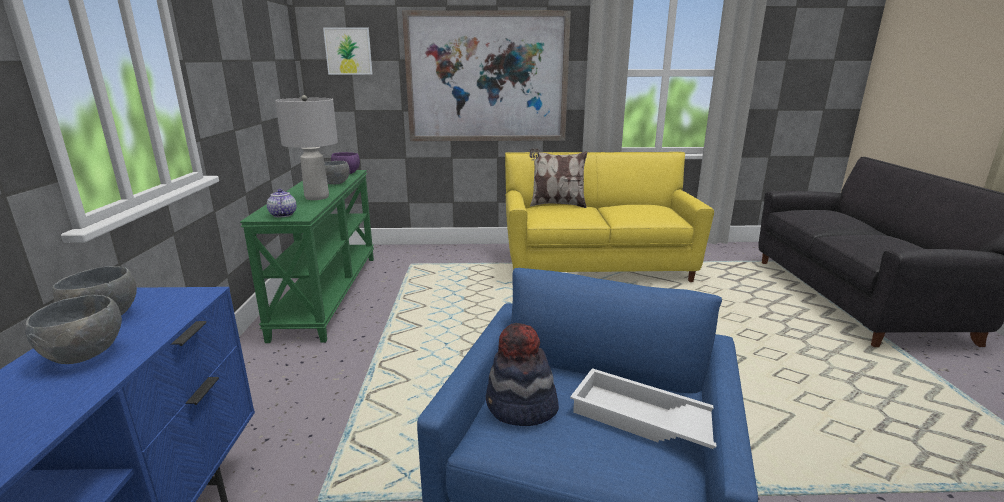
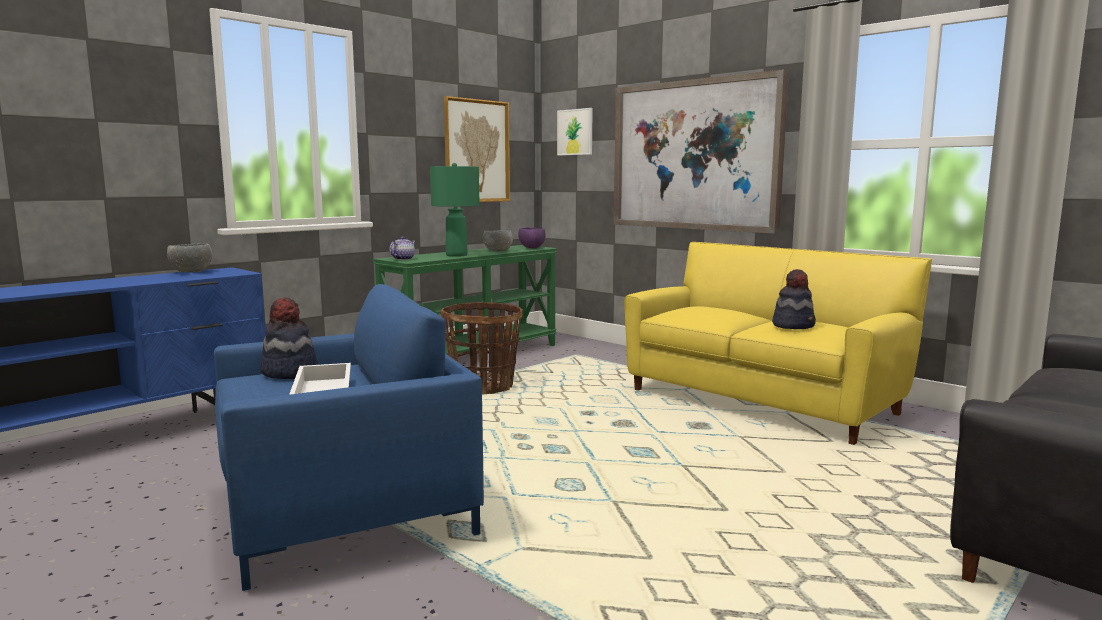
camera: 45 degrees right, 10 degrees down
(86, 355) = (152, 278): grey bowl -> none
(266, 74) = (476, 151): none -> picture
(317, 197) = (457, 255): grey table lamp -> green table lamp
(406, 323) = (483, 386): none -> basket
(556, 204) = (716, 307): pillow -> none
(640, 211) = (793, 325): none -> hat

